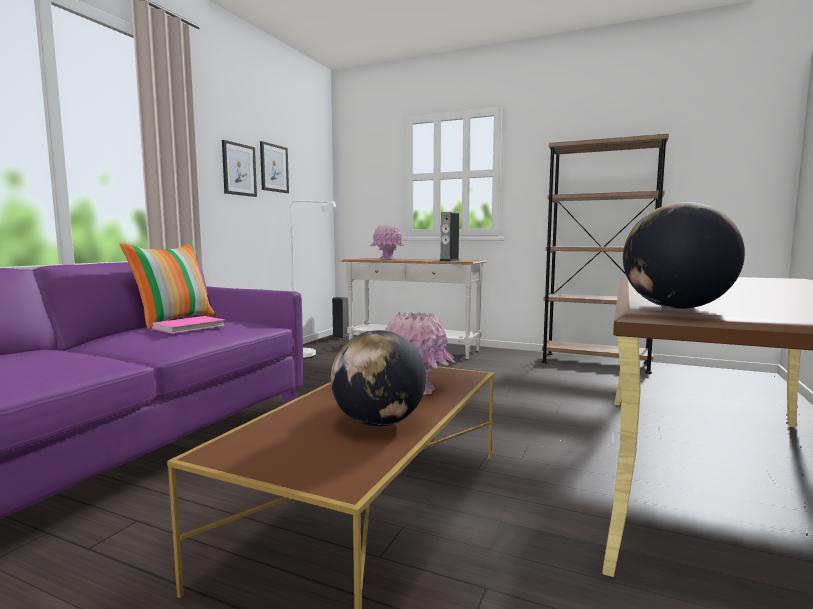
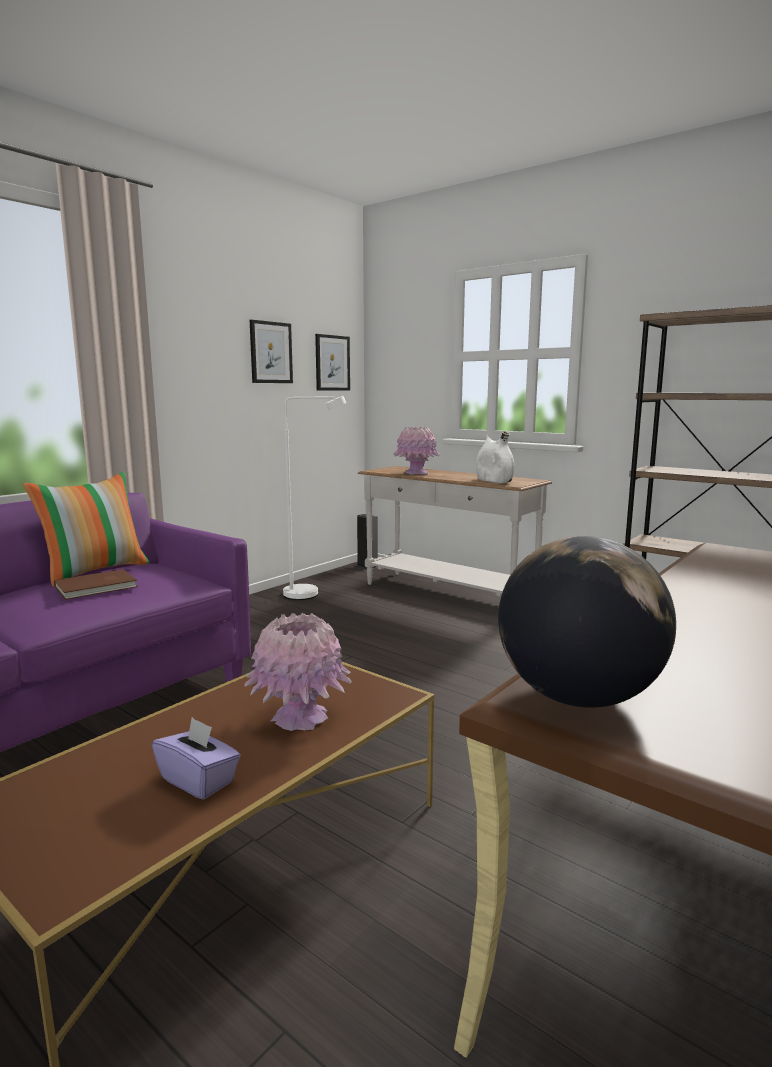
camera: 15 degrees right, 5 degrees up
(191, 327) = (97, 587): pink book -> brown book
(239, 169) = (218, 360): picture -> picture (332, 363)
(378, 423) = (198, 780): globe -> purple tissue box
(449, 260) = (494, 481): speaker -> white vase

